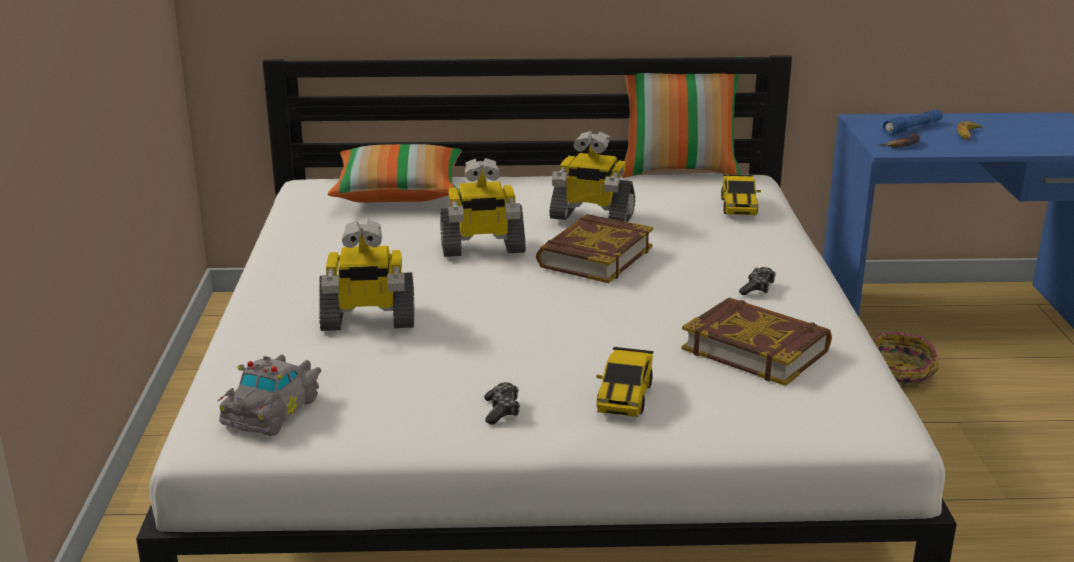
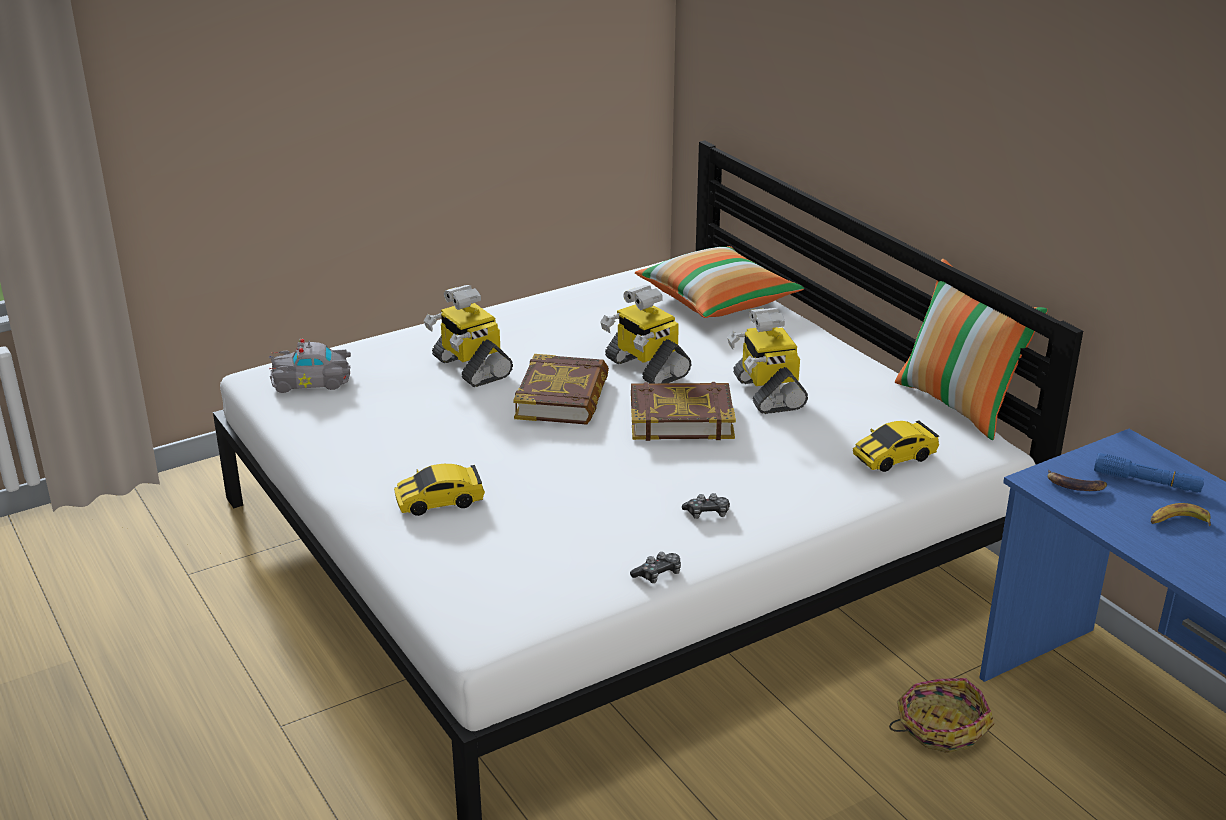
camera: 60 degrees right, 5 degrees up
(502, 410) = (379, 460): game controller -> game controller (658, 574)
(756, 349) = (577, 541): book -> book (563, 398)

